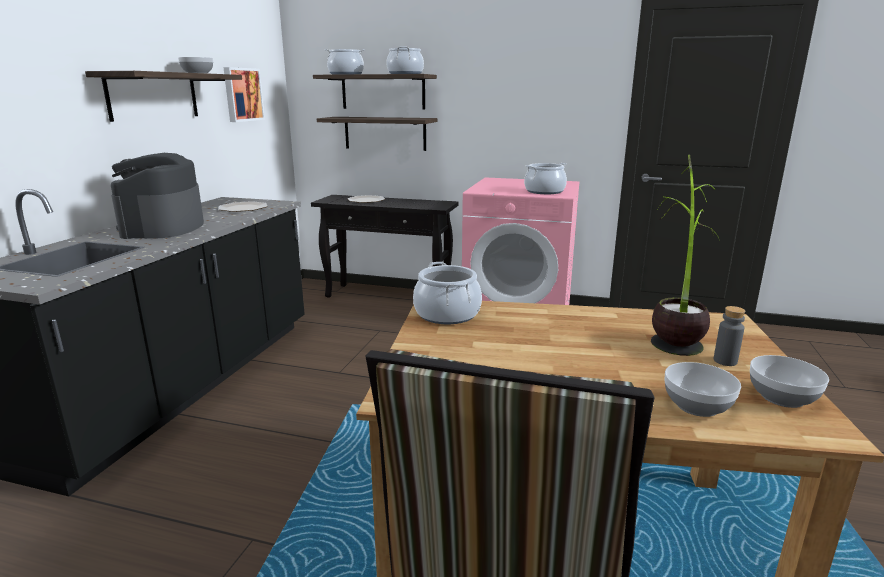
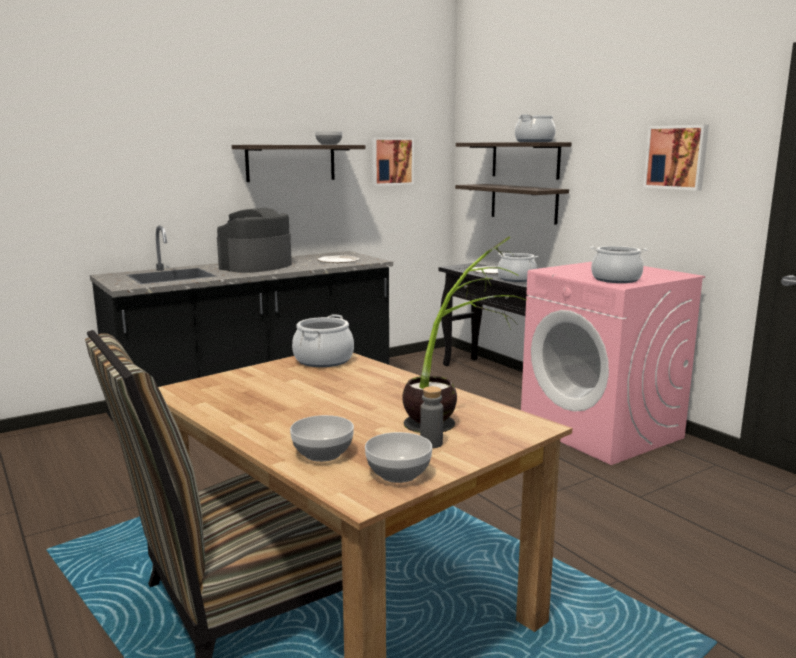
camera: 40 degrees right, 5 degrees down
(346, 74) = (488, 142): cooking pot -> cooking pot (516, 279)
(545, 87) = (677, 157): none -> picture

